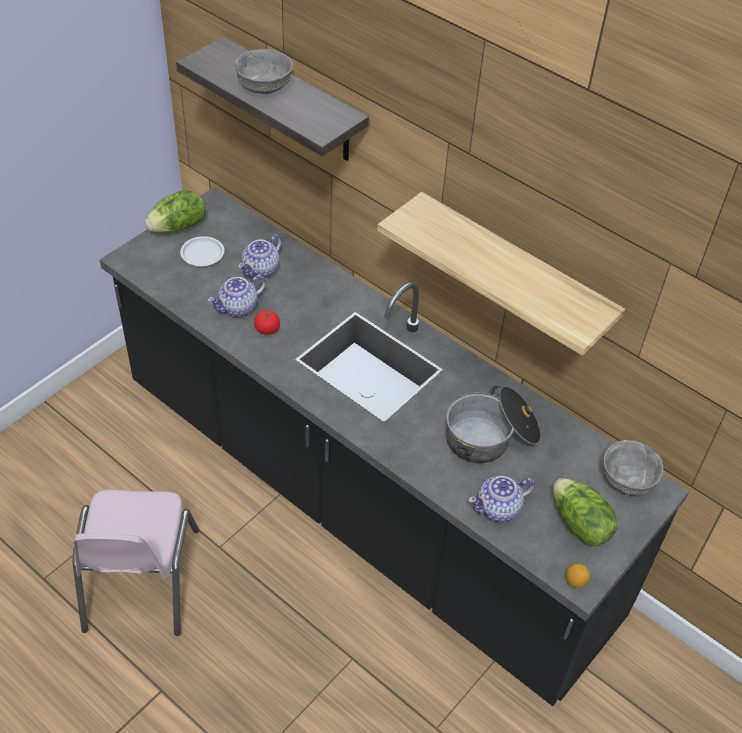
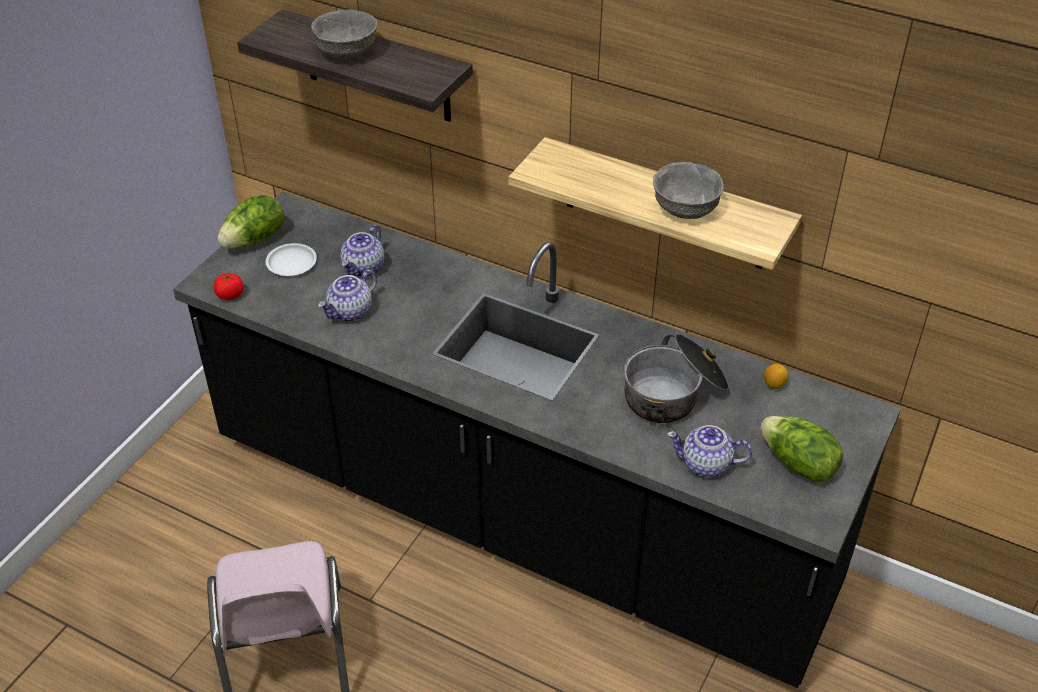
camera: 10 degrees left, 5 degrees down
(267, 329) = (390, 328): tomato -> tomato (230, 295)
(499, 508) = (706, 464): teapot -> teapot turned 45 degrees clockwise
(575, 581) = (813, 523): lemon -> lemon (774, 384)
(627, 479) = (833, 408): grey bowl -> grey bowl (685, 208)

